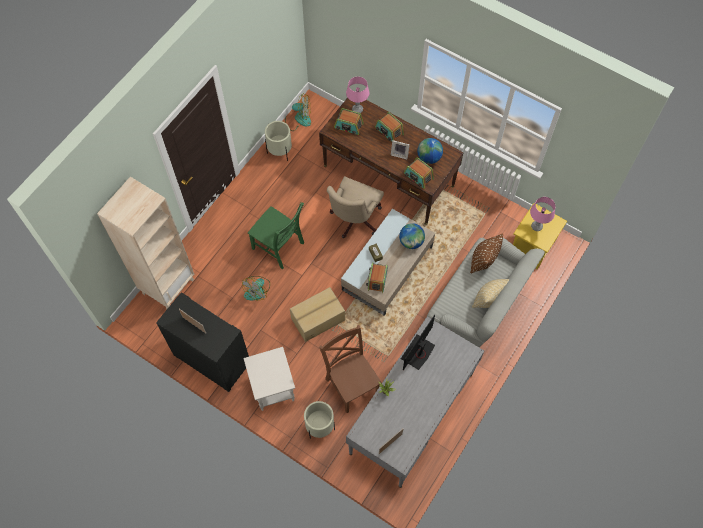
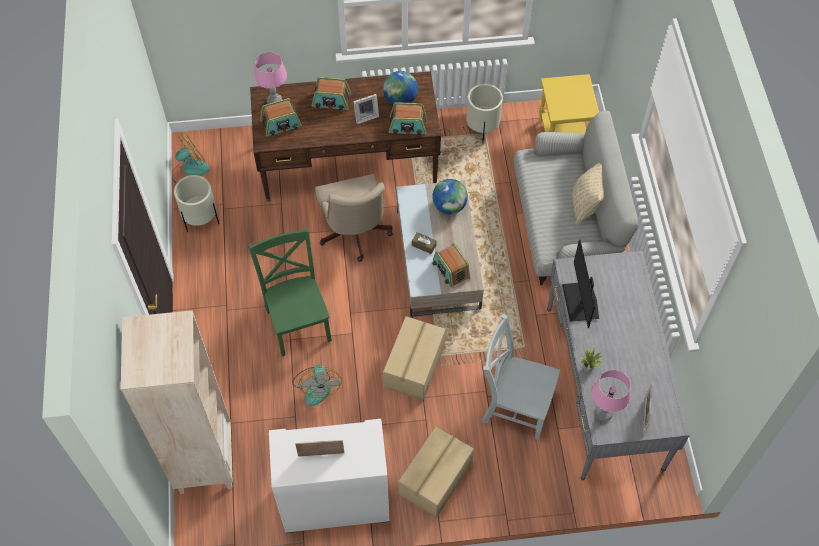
camera: 40 degrees left, 5 degrees down
(211, 359) = (335, 502): black cabinet -> white cabinet
(272, 388) = (434, 478): white side table -> cardboard box
(279, 247) = (298, 322): green chair -> green chair turned 105 degrees counterclockwise
(320, 427) = (525, 477): beige planter -> beige planter (482, 129)
(351, 384) = (514, 405): brown chair -> grey chair
(483, 260) = (543, 171): brown pillow -> none
(536, 226) = (566, 99): pink table lamp -> pink table lamp (604, 413)

